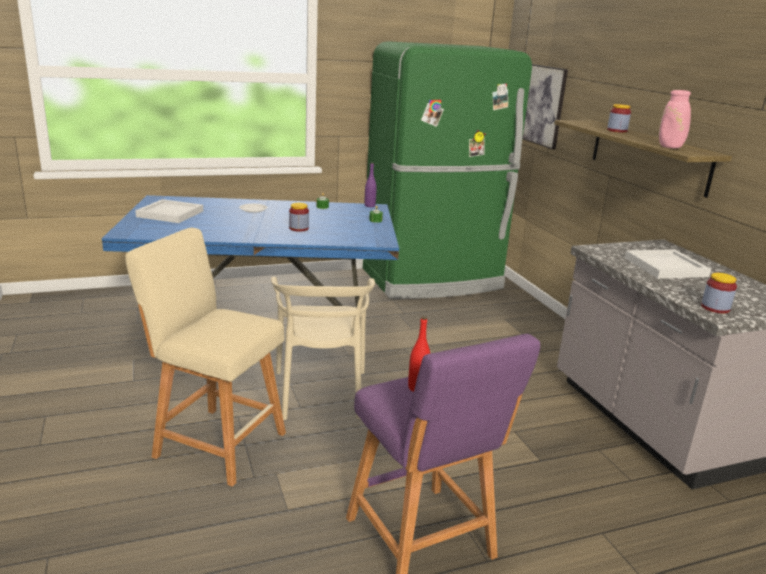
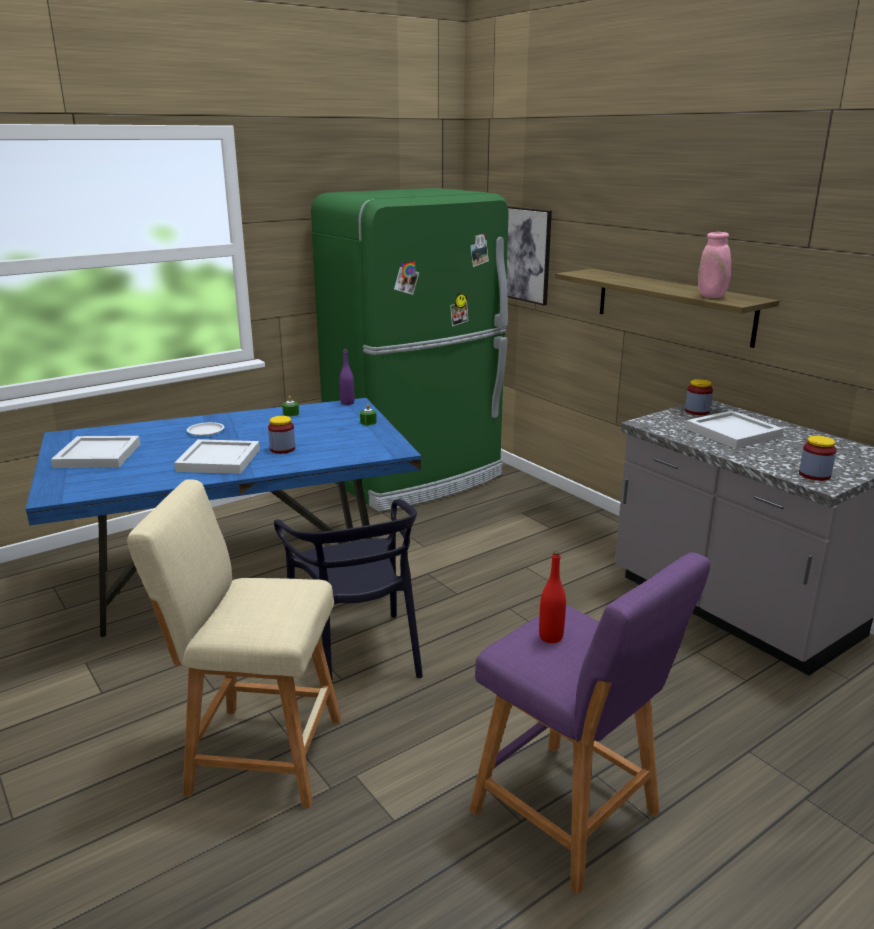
camera: 15 degrees left, 0 degrees up
(247, 229) = (217, 460): none -> white tray
(321, 393) = (357, 654): beige chair -> black chair
(617, 130) = (635, 280): jar -> jar (697, 411)

